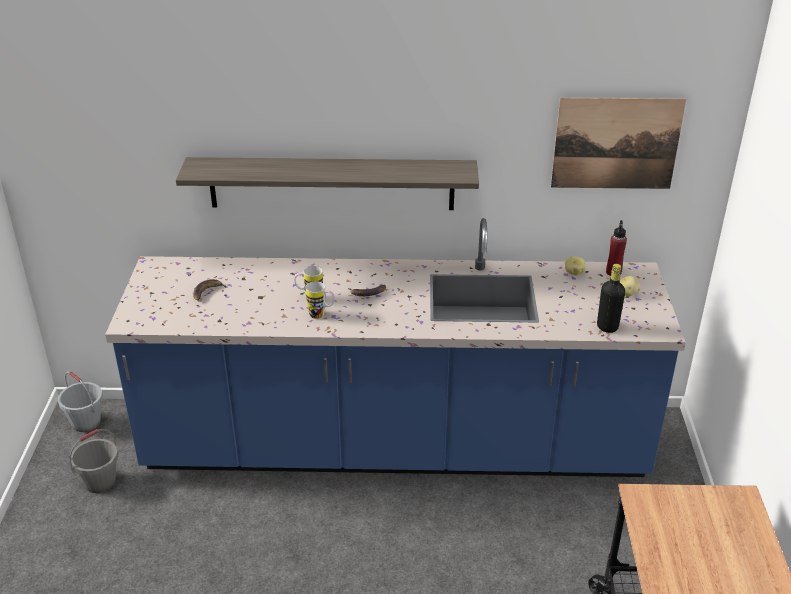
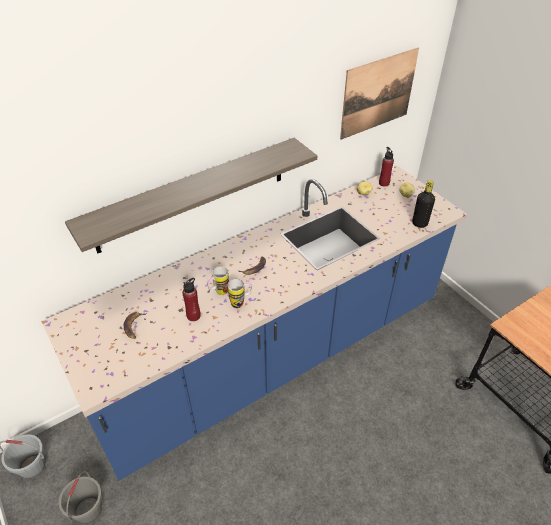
camera: 35 degrees left, 10 degrees up
(266, 306) = (193, 315): none -> red bottle

